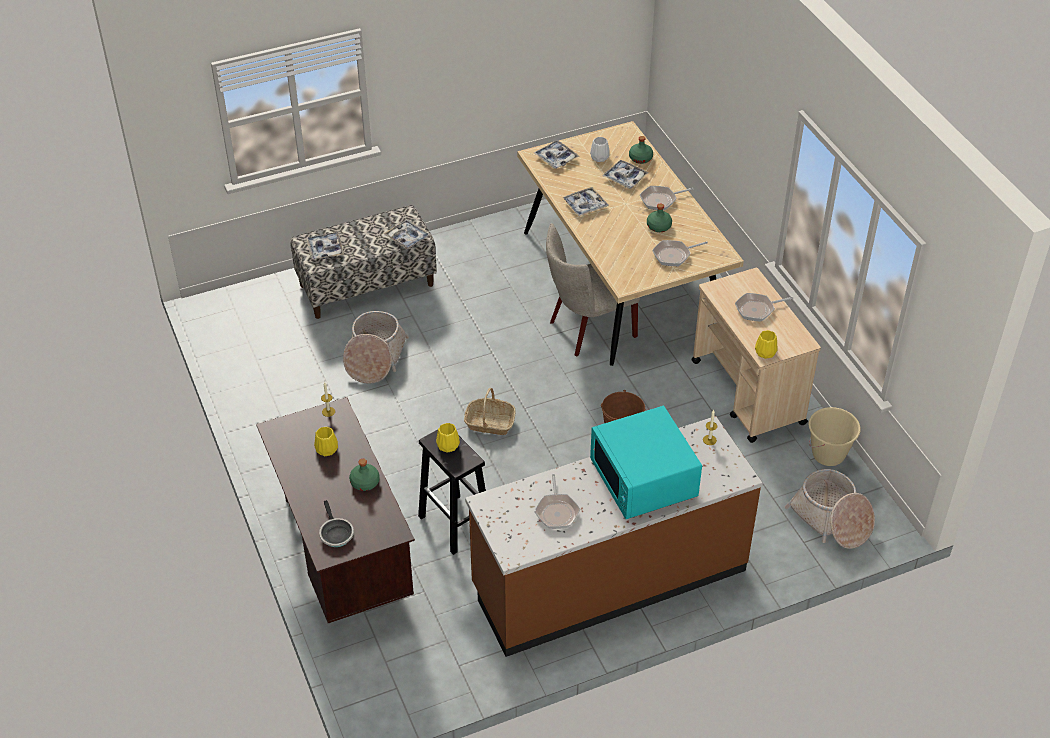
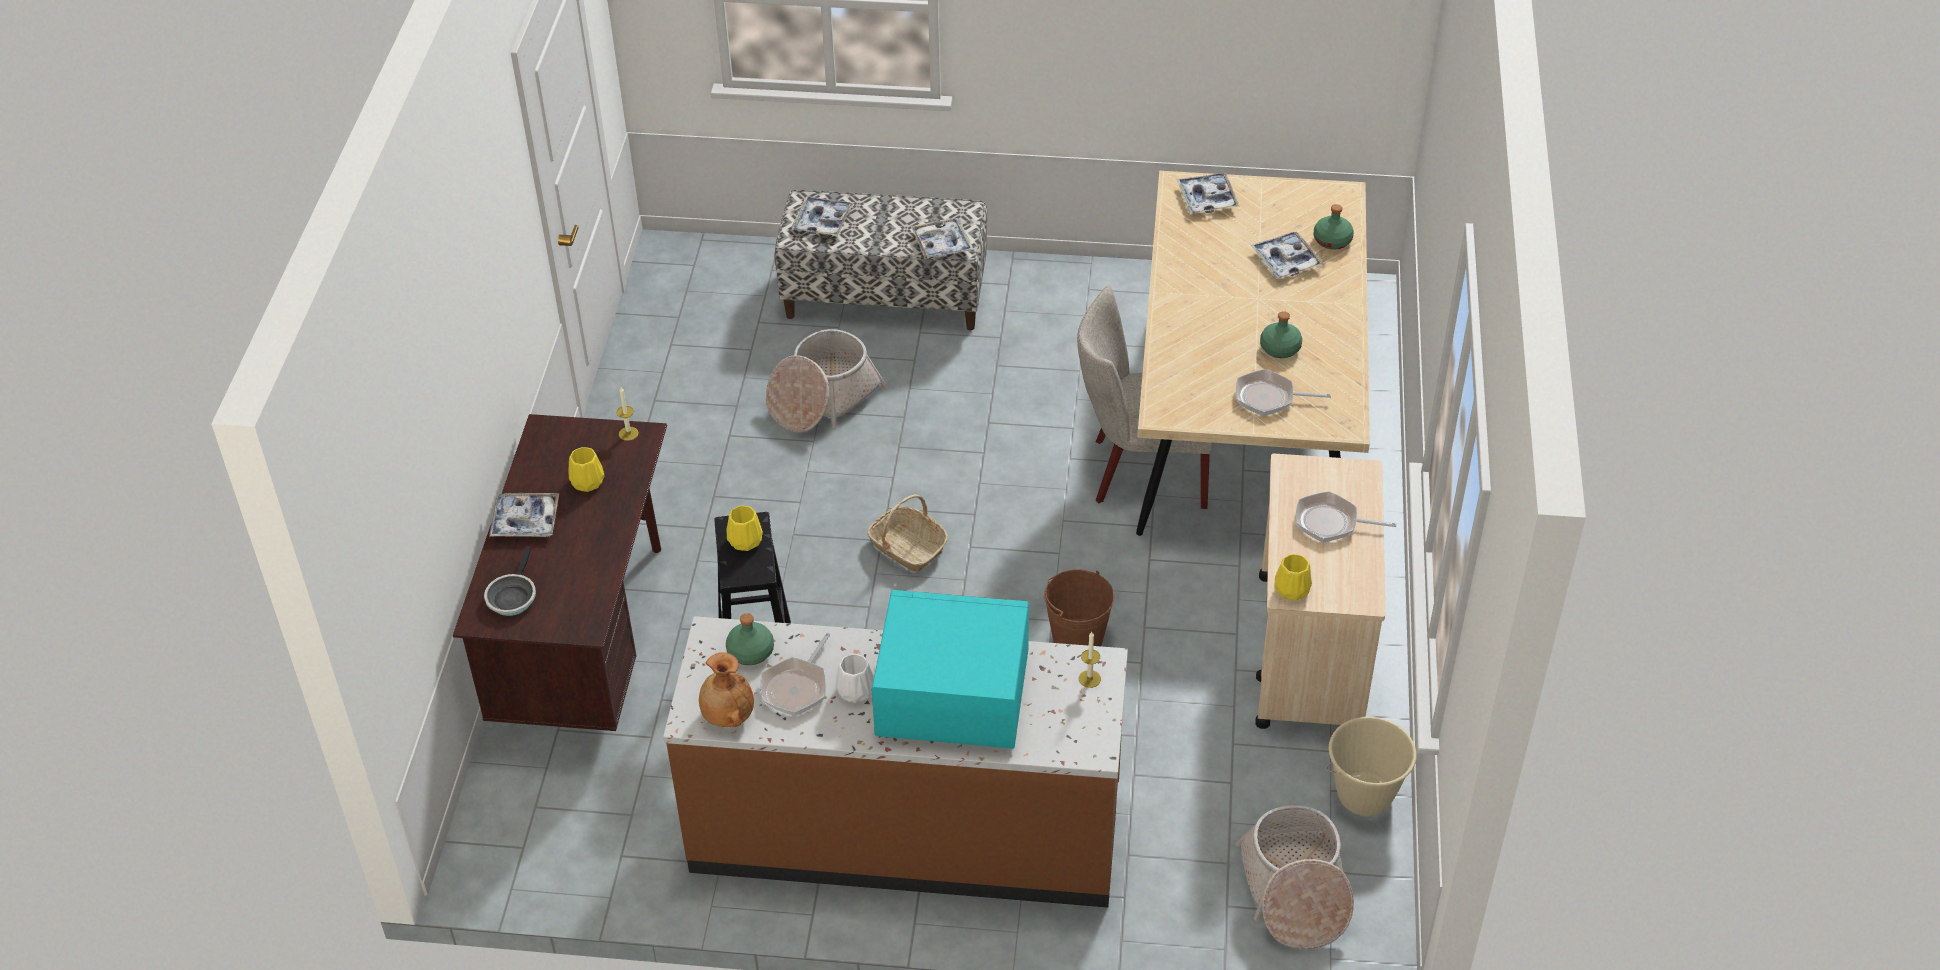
camera: 30 degrees right, 0 degrees up
(364, 482) = (600, 545): green bottle -> green bottle (750, 652)
(530, 544) = (727, 715): none -> brown vase
(585, 205) = (1195, 280): tray -> tray (525, 521)
(600, 157) = (1272, 218): white vase -> white vase (856, 691)
(643, 479) = (951, 694): turquoise microwave -> turquoise microwave turned 90 degrees clockwise
(660, 200) = (1313, 311): frying pan -> none

